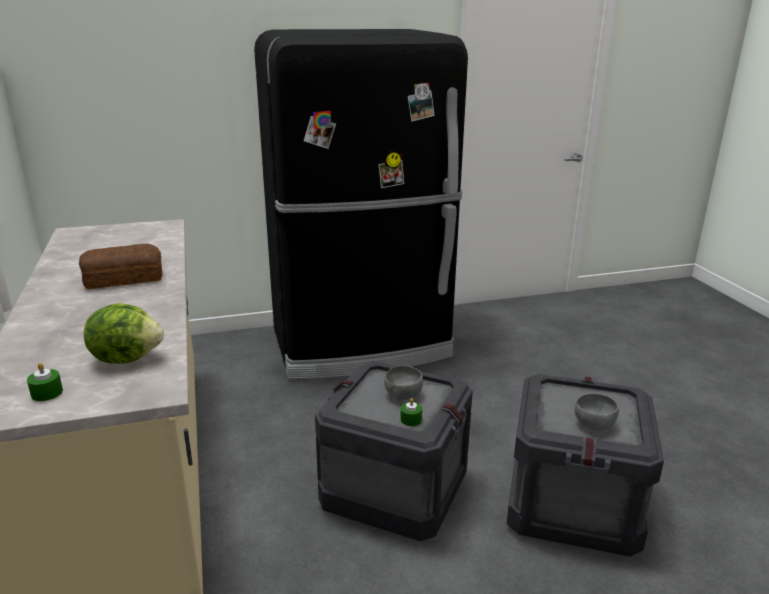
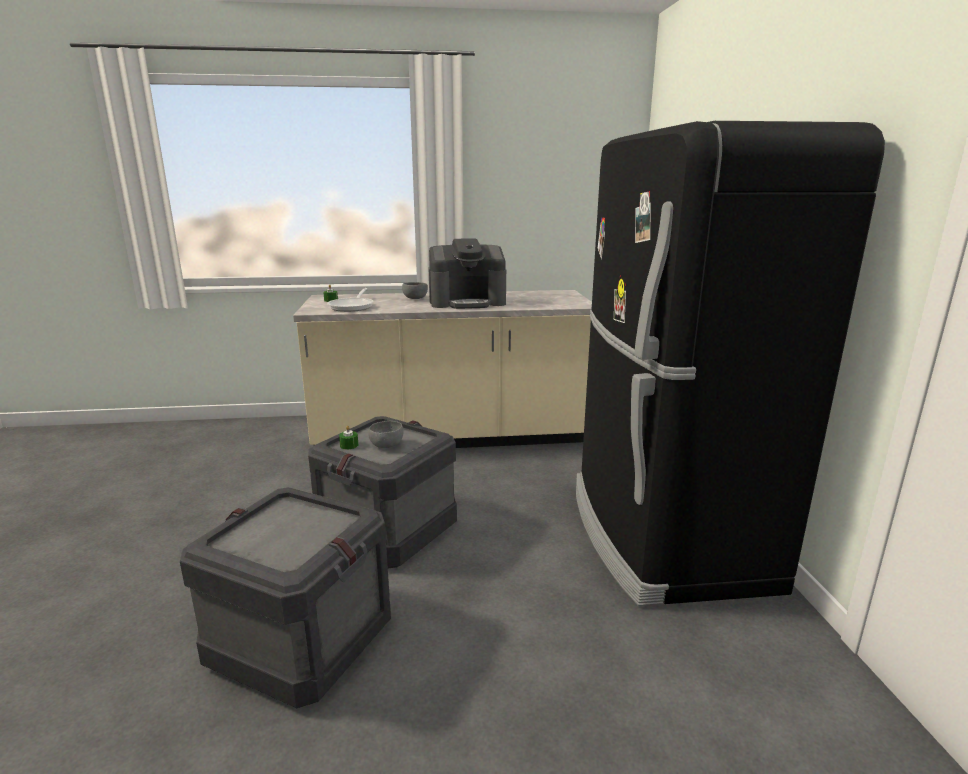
camera: 100 degrees right, 5 degrees down
(123, 278) = (467, 302): bread -> coffee machine
(127, 357) = (353, 306): lettuce -> frying pan
(593, 425) = (265, 529): grey bowl -> grey bowl (415, 298)

